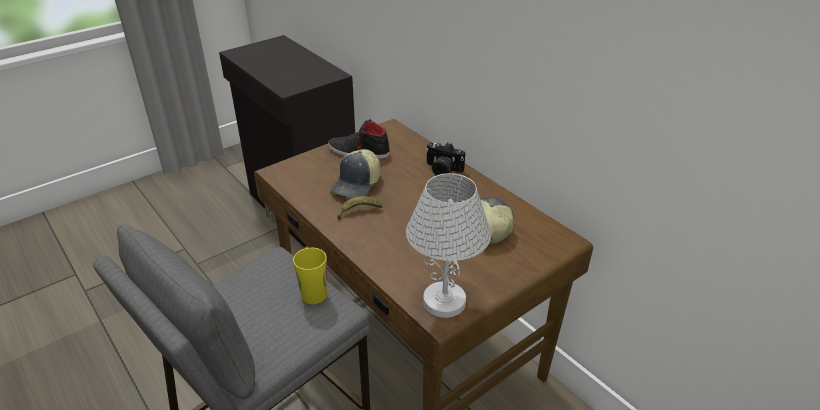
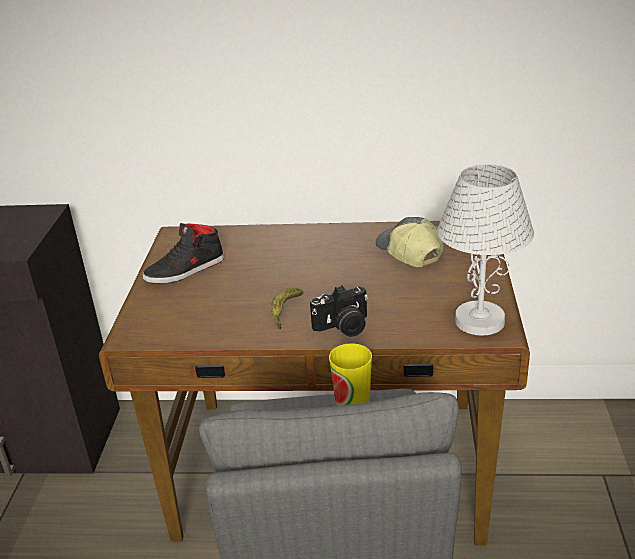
camera: 45 degrees left, 5 degrees down
(357, 184) = (240, 294): cap -> none
(442, 170) = (293, 238): camera -> camera (343, 327)

